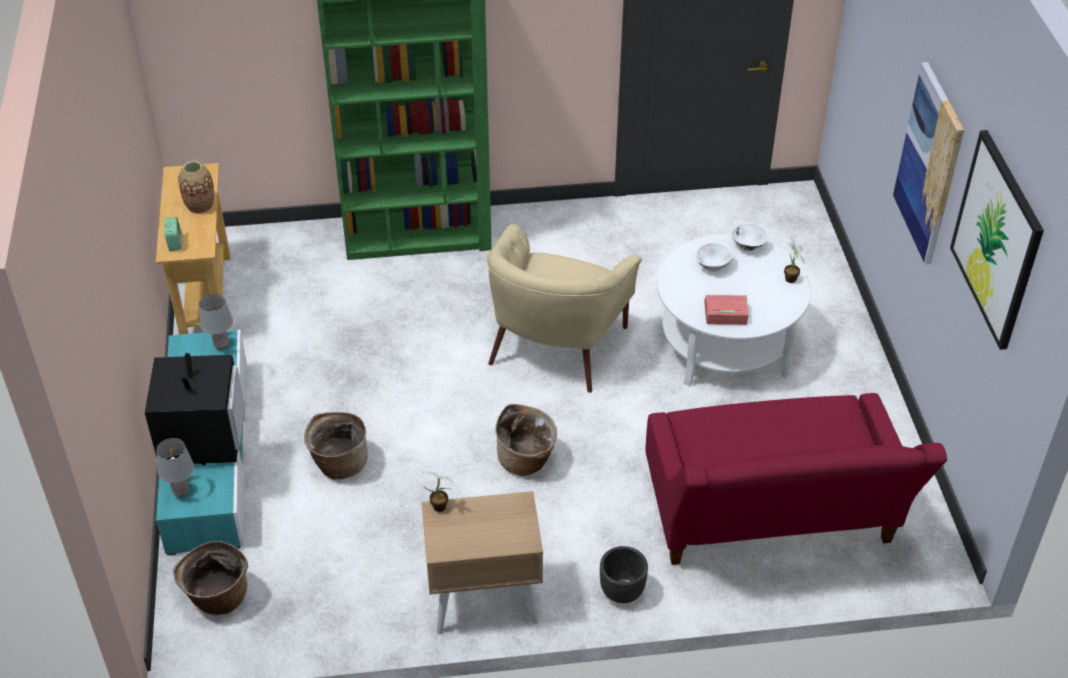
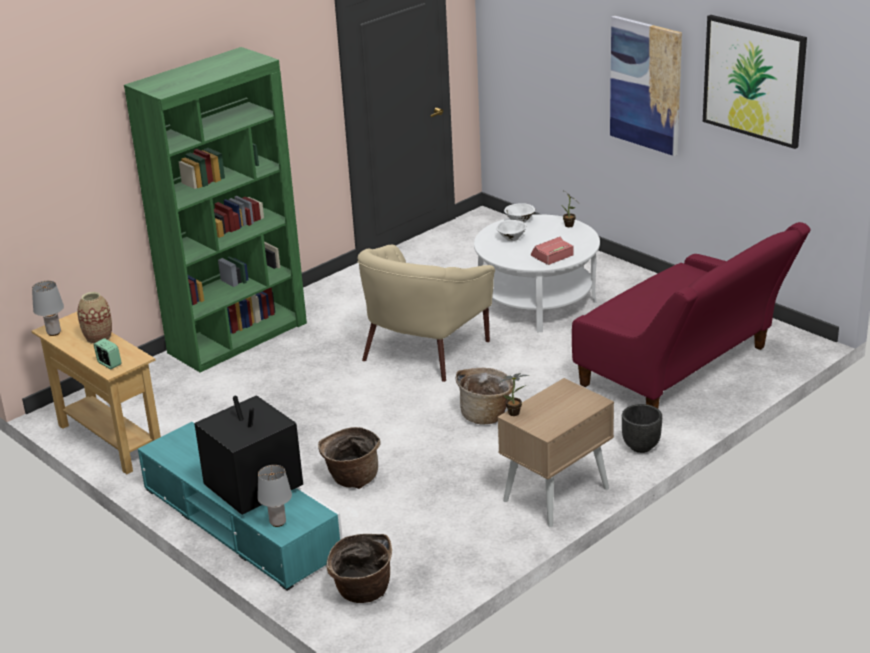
camera: 35 degrees left, 15 degrees down
(221, 345) = (191, 434): grey table lamp -> grey table lamp (54, 333)
(556, 345) = (424, 350): beige armchair -> beige armchair turned 45 degrees clockwise

